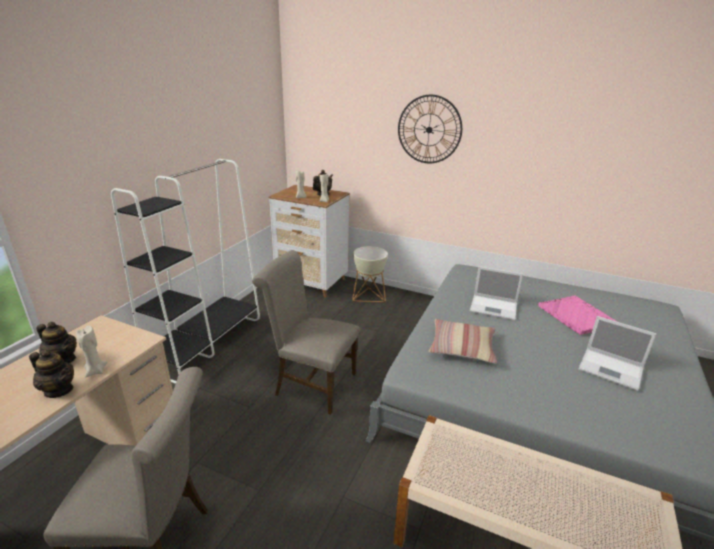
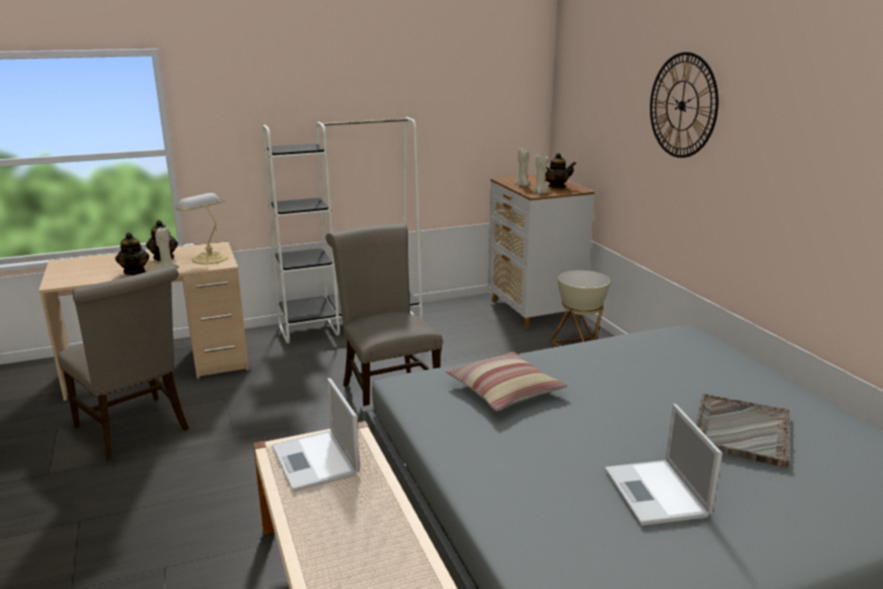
camera: 45 degrees right, 5 degrees down
(116, 340) = (208, 258): none -> table lamp
(494, 307) = (630, 377): laptop -> laptop (316, 461)
(577, 316) = (741, 431): pink tray -> grey tray

